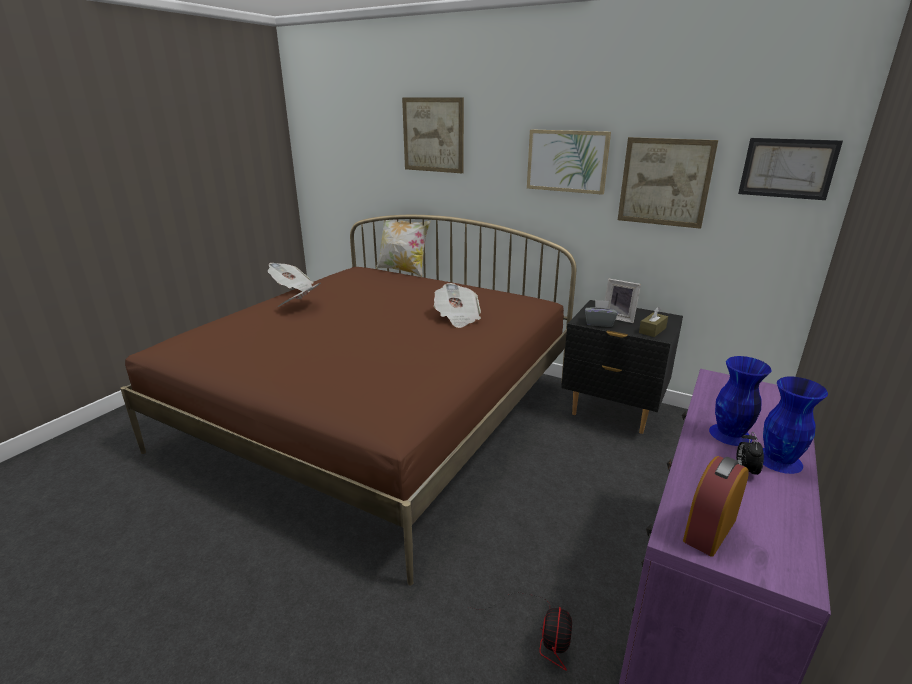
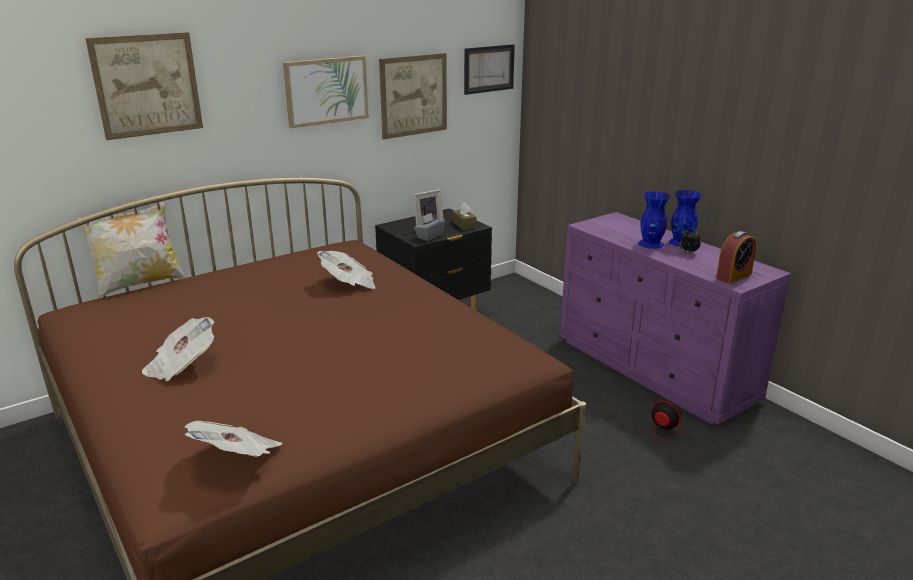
camera: 65 degrees left, 0 degrees up
(293, 288) = (89, 363): newspaper -> newspaper (237, 457)
(709, 530) = (733, 276): alarm clock -> alarm clock turned 105 degrees counterclockwise

